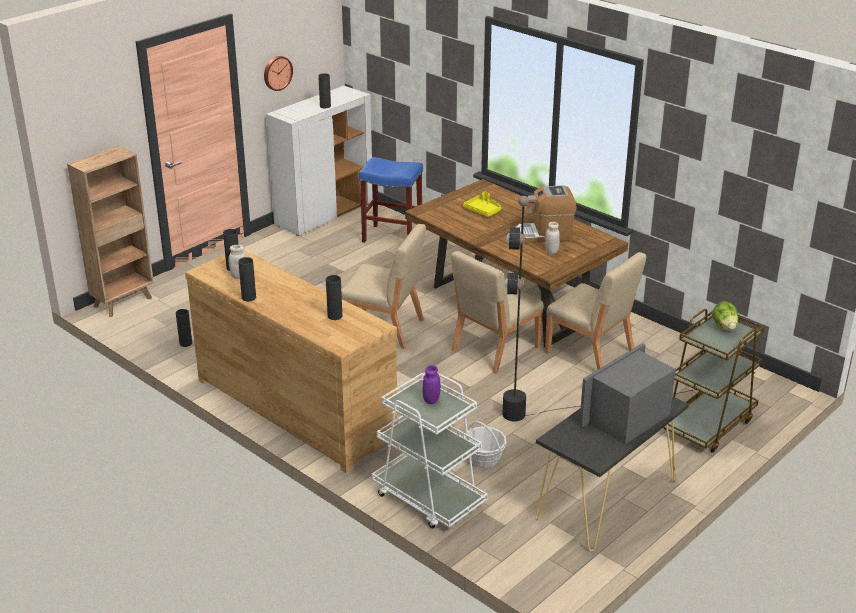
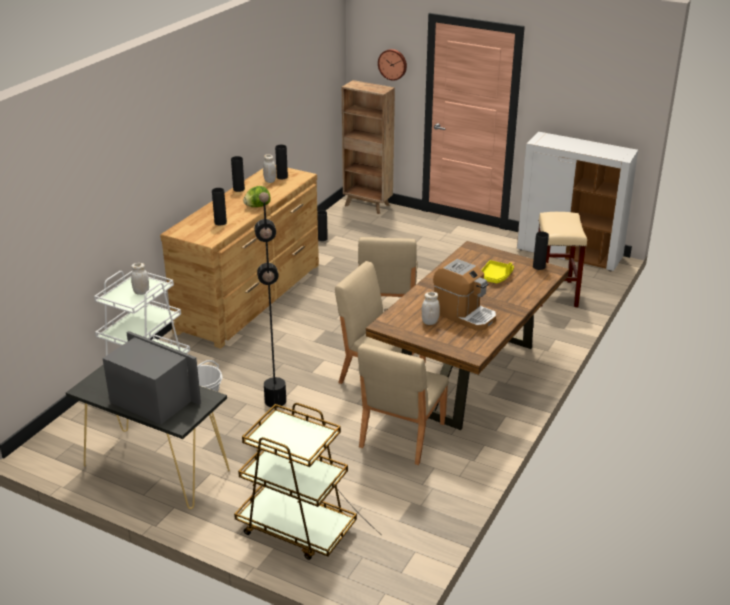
camera: 75 degrees right, 0 degrees up
(277, 73) = (563, 101): wall clock -> wall clock (393, 64)
(325, 106) = (578, 149): black vase -> black vase (539, 267)
(393, 237) = (555, 294): blue stool -> beige stool
(431, 400) = (141, 292): purple jar -> white jar
(544, 235) = (464, 315): coffee machine -> coffee machine turned 150 degrees clockwise
(724, 326) = (310, 437): lettuce -> lettuce (257, 206)

